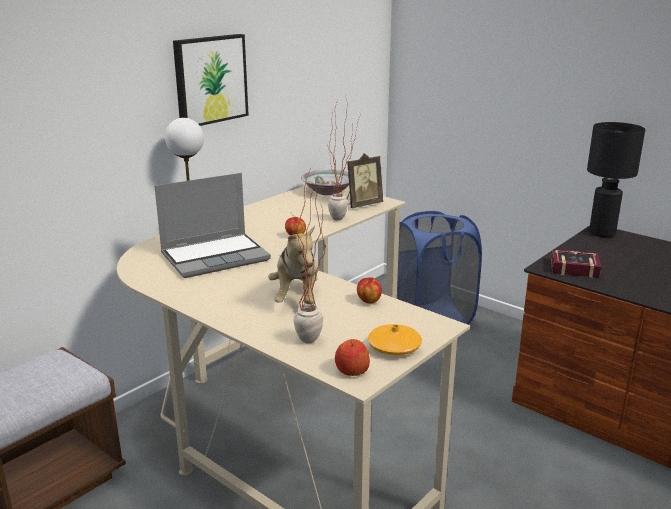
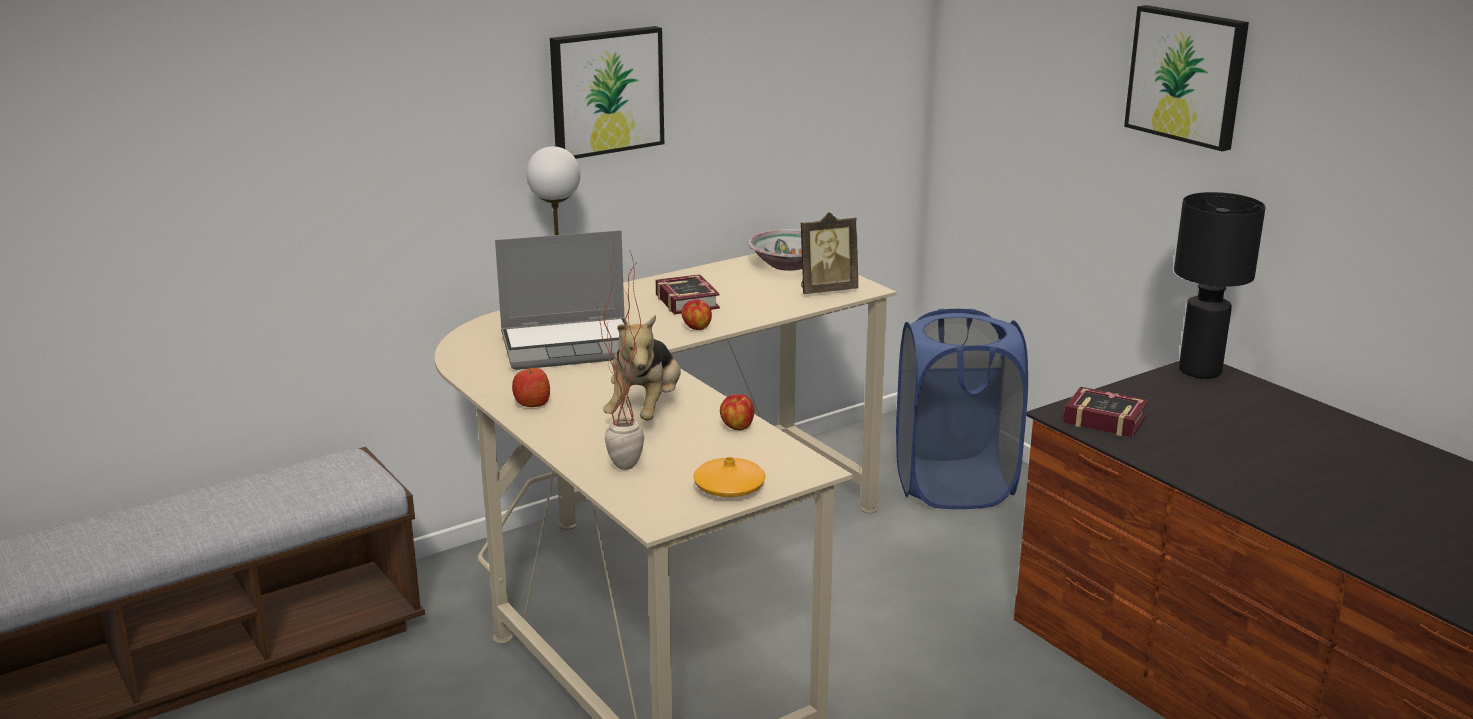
camera: 15 degrees right, 0 degrees up
(278, 219) = (688, 300): none -> book
(343, 220) = (782, 310): potted plant -> none
(351, 371) = (655, 508): apple -> apple (532, 403)
(578, 52) = (1187, 76): none -> picture

